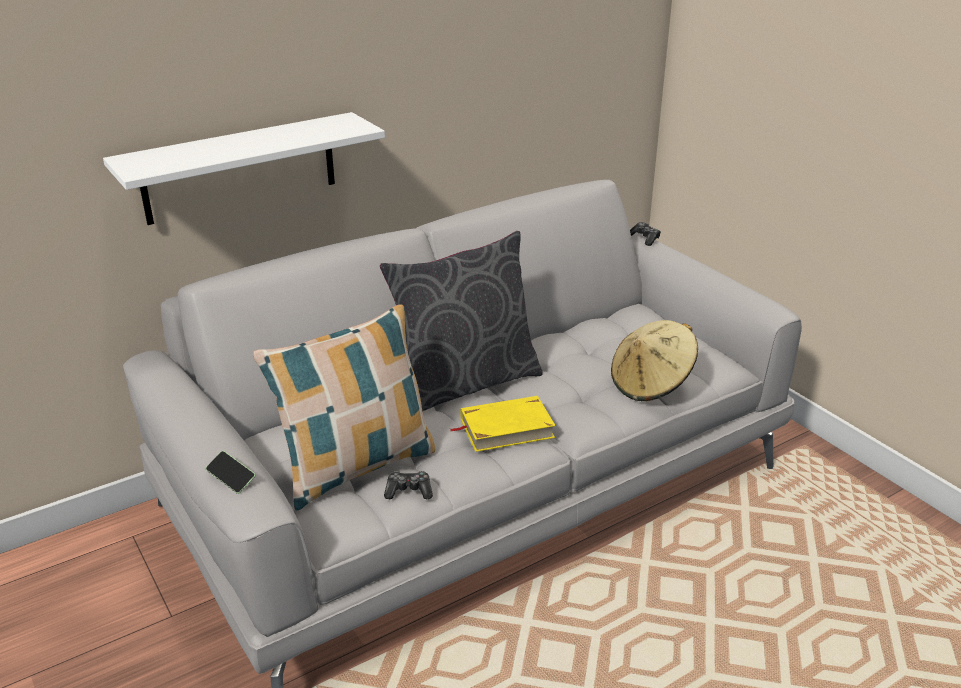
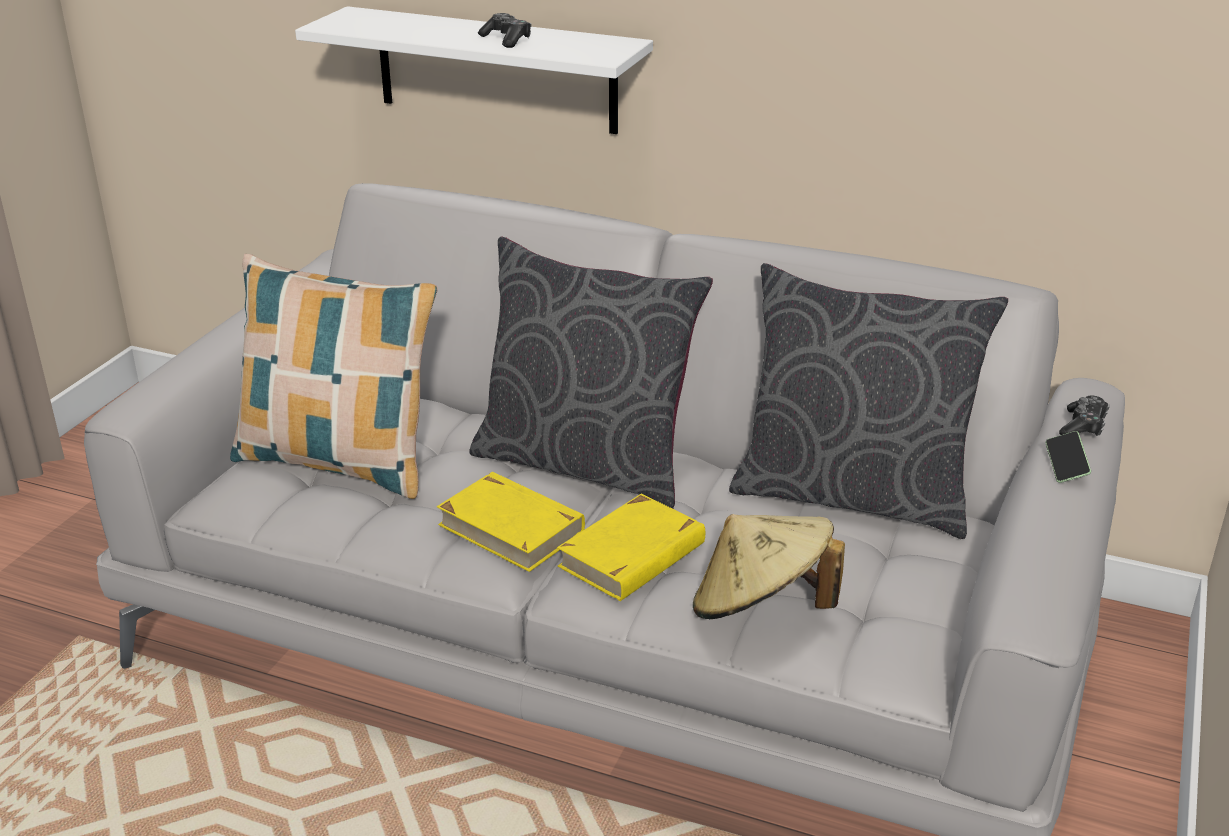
camera: 55 degrees right, 0 degrees up
(231, 478) = (161, 376): phone -> phone (1065, 465)
(409, 491) = (321, 512): game controller -> game controller (506, 40)
(573, 400) = (633, 555): none -> yellow book
(585, 323) = (852, 494): none -> grey pillow

